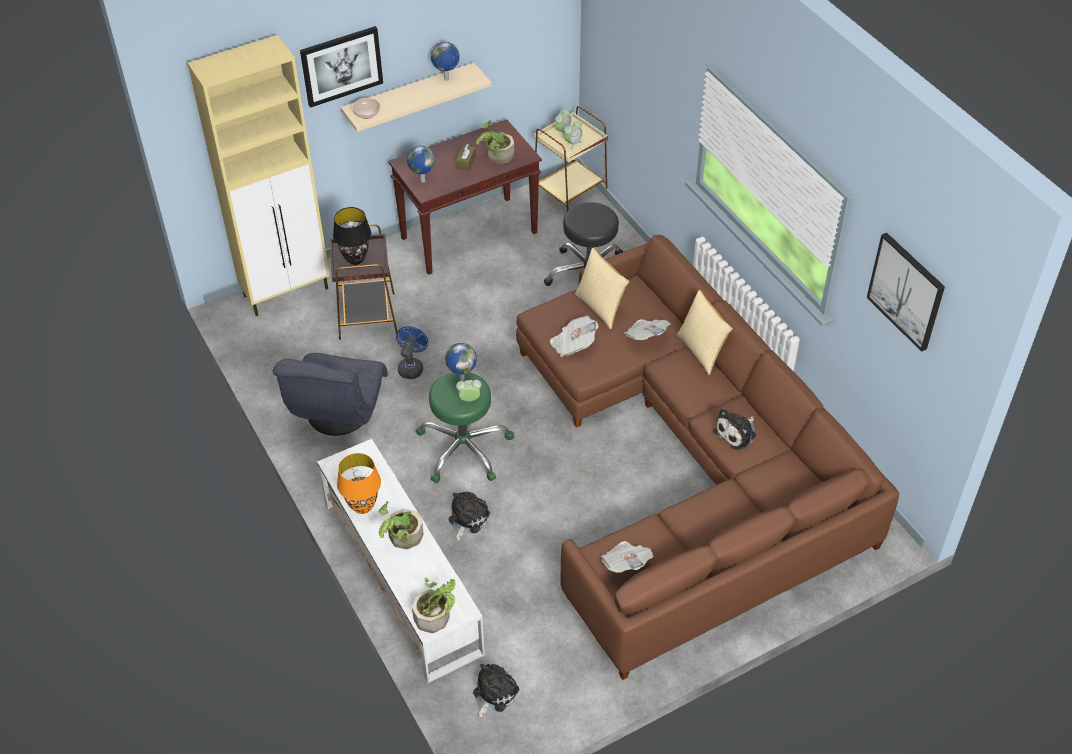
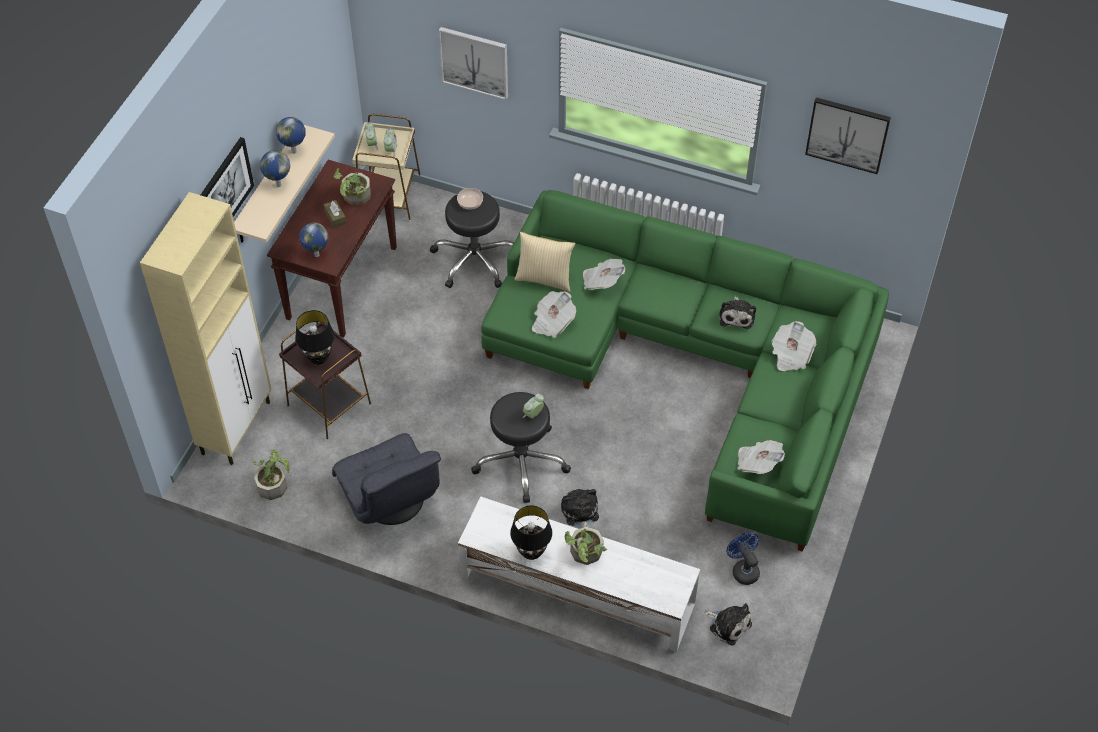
camera: 40 degrees left, 5 degrees up
(362, 507) = (531, 552): orange table lamp -> black table lamp
(366, 113) = (259, 221): bowl -> bowl (469, 203)
(412, 366) = (411, 423): blue fan -> blue fan (743, 569)
(436, 614) = (669, 592): potted plant -> potted plant (274, 483)
(462, 378) = (510, 401): globe -> globe (278, 185)
(464, 448) = (521, 461): green stool -> black stool
(493, 693) = (728, 625): plush toy -> plush toy turned 135 degrees clockwise
(650, 80) = (474, 62): none -> picture
(688, 465) = (695, 365): brown sofa -> green sofa
(702, 351) = (651, 267): pillow -> none
(752, 495) = (791, 355): none -> newspaper

